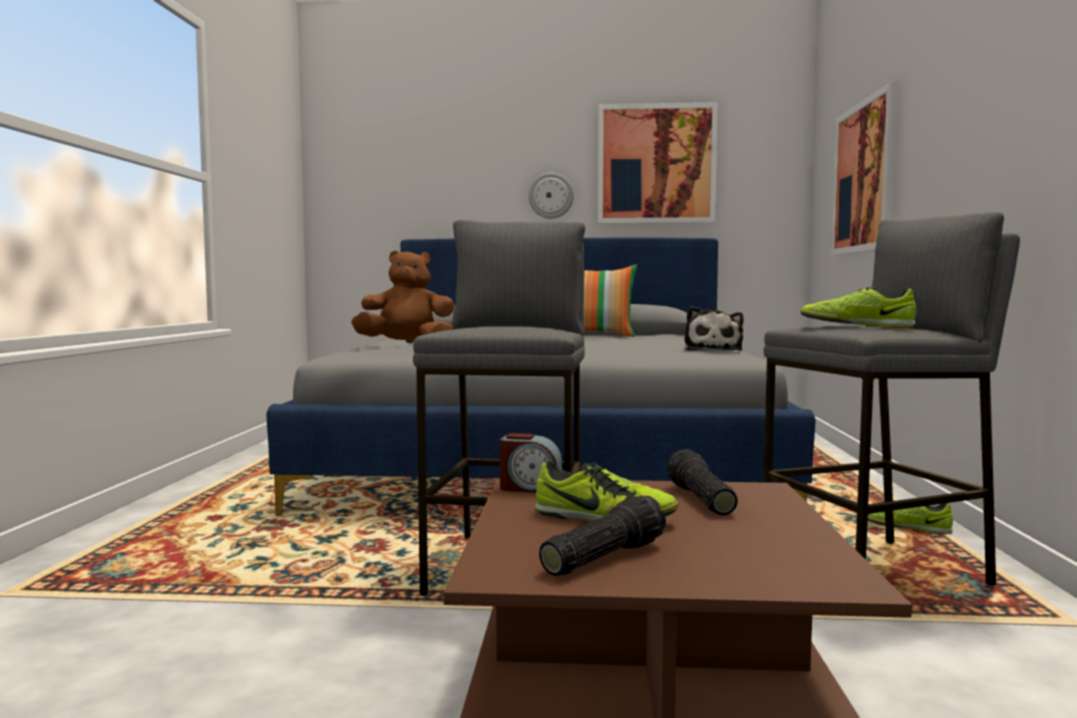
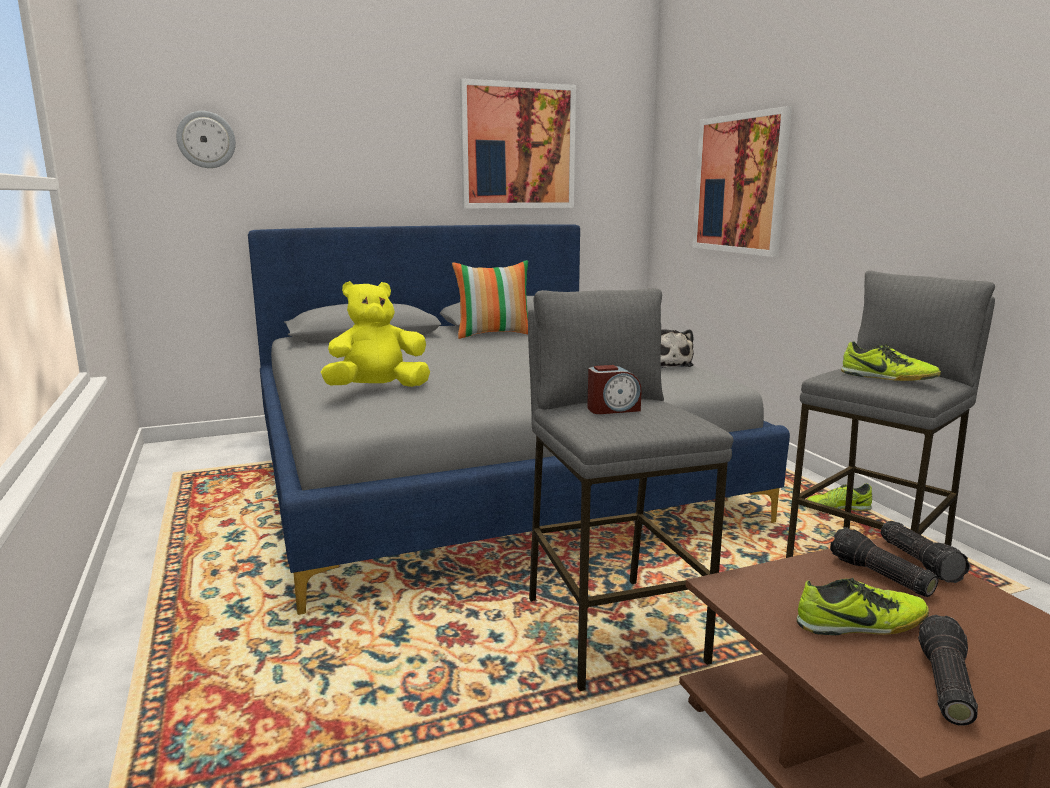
camera: 25 degrees left, 10 degrees up
(407, 345) = (377, 389): brown plush toy -> yellow plush toy
(530, 488) = (738, 590): alarm clock -> alarm clock (613, 409)
(551, 195) = (413, 178): wall clock -> wall clock (206, 139)
(772, 498) = (921, 561): none -> flashlight
(856, 326) = (887, 378): shoe -> shoe turned 135 degrees counterclockwise

